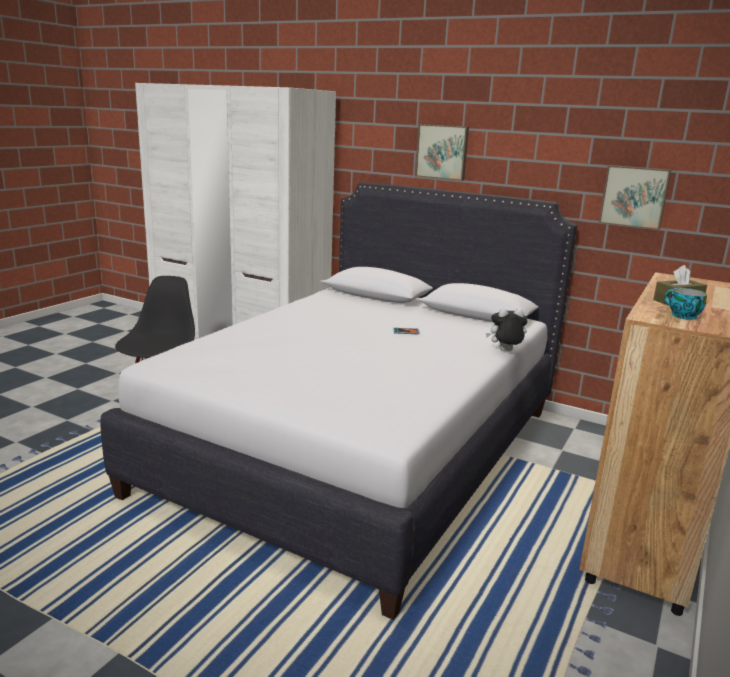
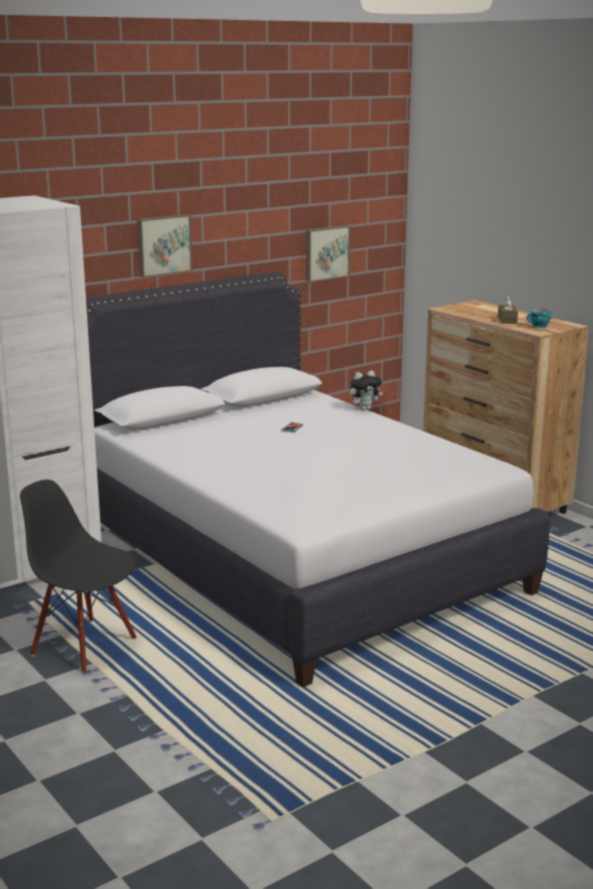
camera: 65 degrees left, 0 degrees up
(505, 351) = (364, 409): plush toy -> plush toy turned 135 degrees counterclockwise

